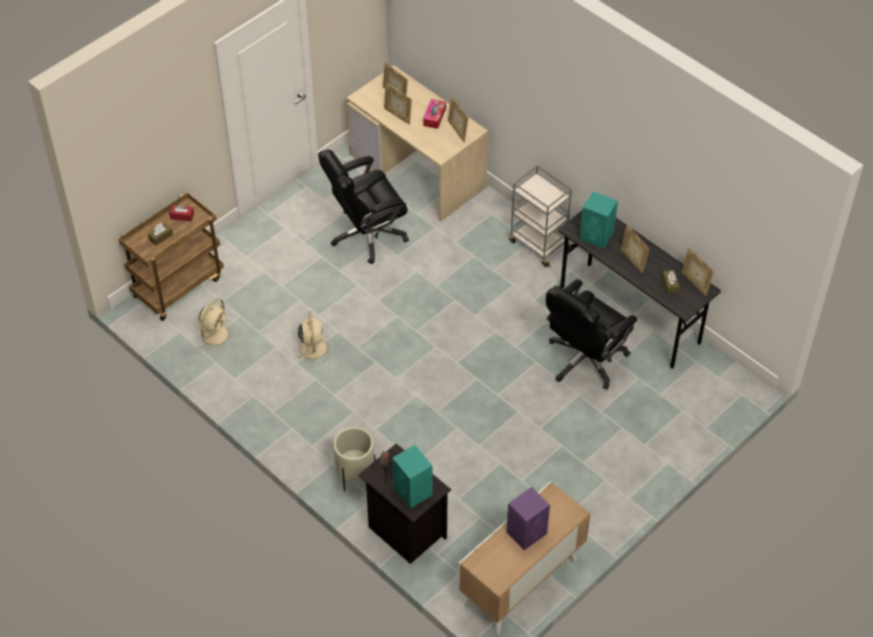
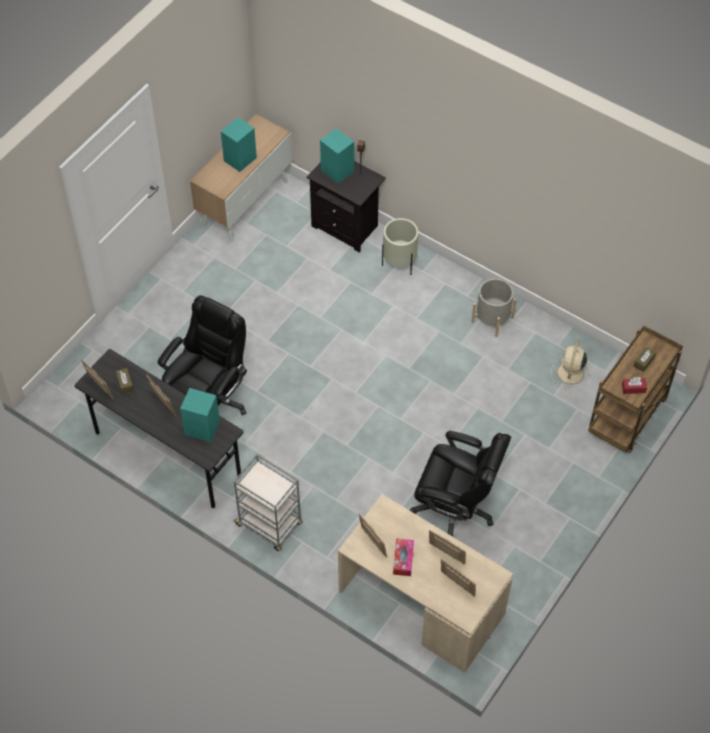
camera: 170 degrees right, 5 degrees up
(274, 399) = (492, 319): none -> grey planter
(313, 347) = (473, 374): beige fan -> none
(366, 235) = (455, 508): black office chair -> black office chair turned 60 degrees clockwise
(527, 532) = (239, 160): purple speaker -> turquoise speaker

